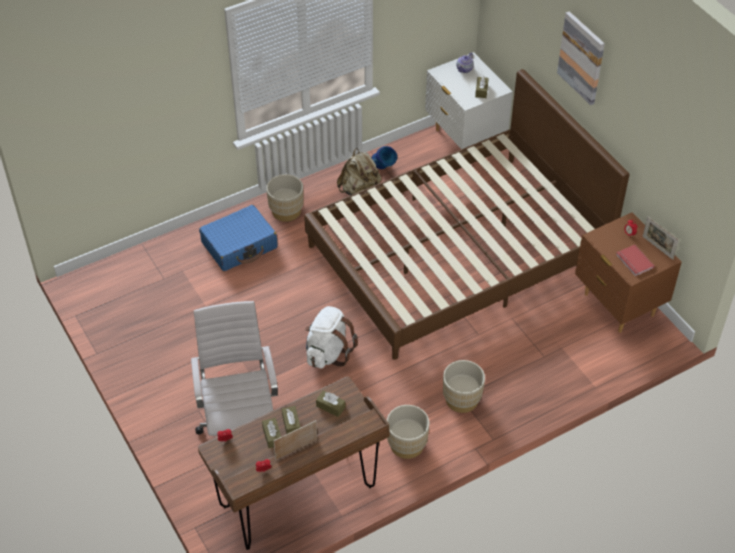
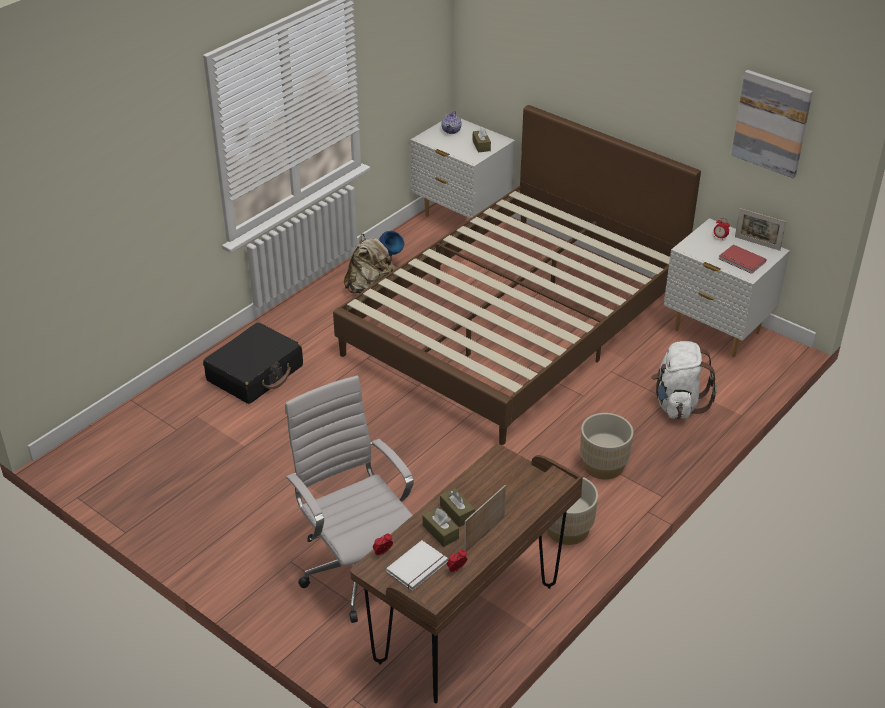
camera: 20 degrees left, 10 degrees down
(239, 245) = (255, 373): blue suitcase -> black suitcase
(244, 459) = (418, 567): none -> white book
(286, 211) = (295, 327): beige planter -> none
(328, 352) = (421, 457): white backpack -> white backpack (677, 404)
(330, 407) = (495, 481): brown tissue box -> none
(582, 57) = (614, 55): picture -> picture (771, 123)
(618, 305) = (716, 332): brown nightstand -> white nightstand

